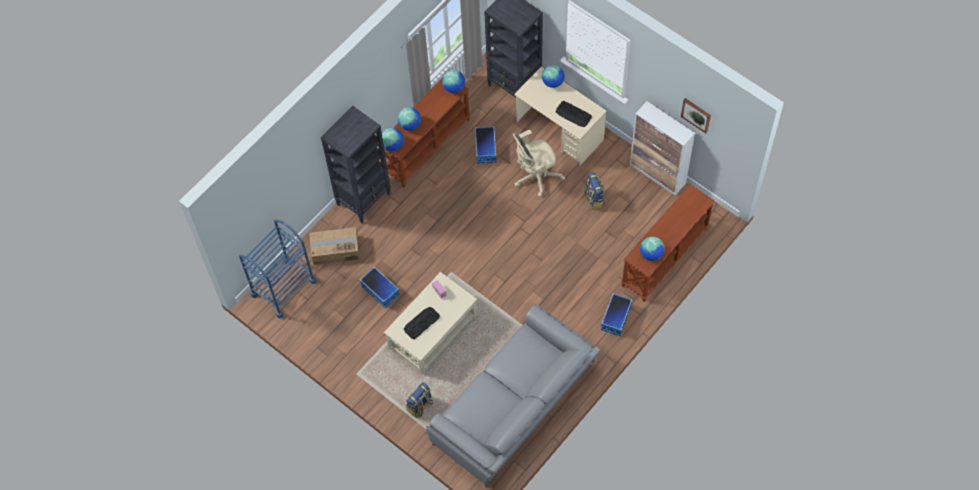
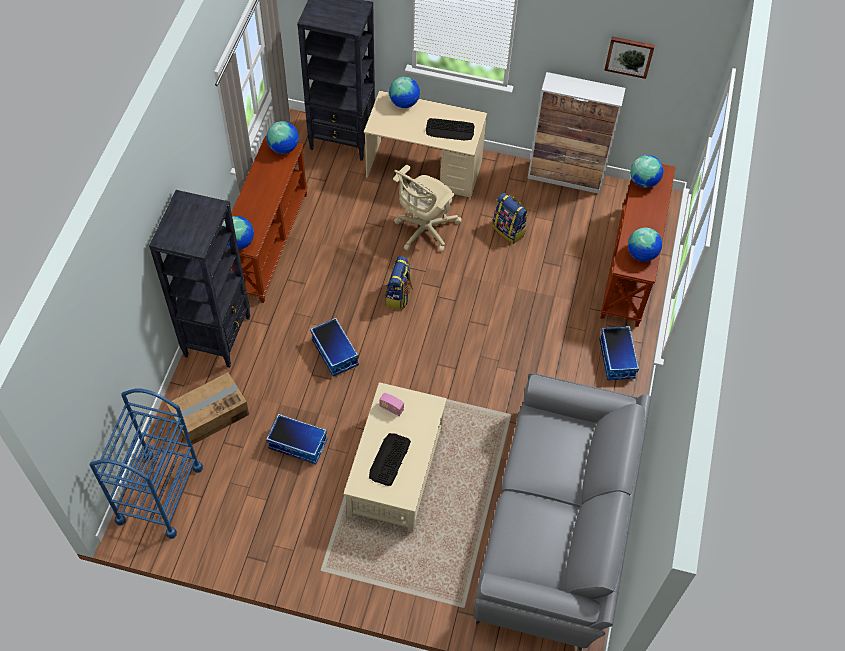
camera: 30 degrees left, 5 degrees down
(410, 125) = (249, 210): globe -> globe (644, 181)
(420, 406) = (432, 577): backpack -> backpack (398, 296)
(486, 149) = (345, 220): storage box -> storage box (335, 353)

